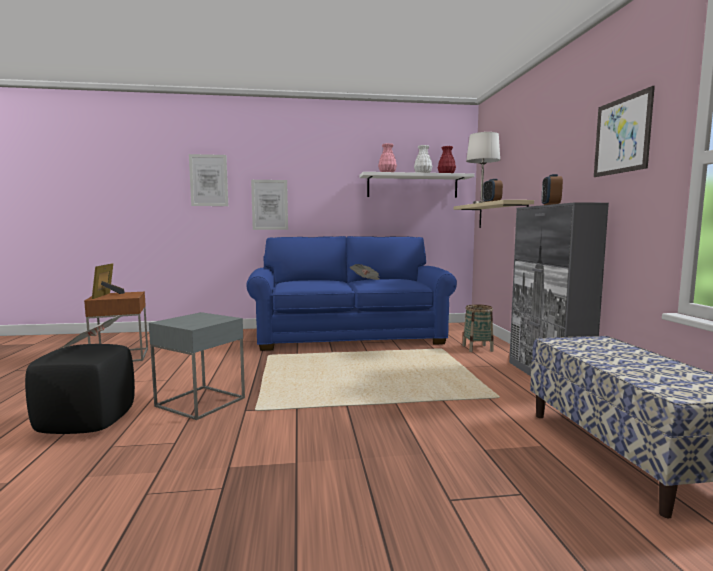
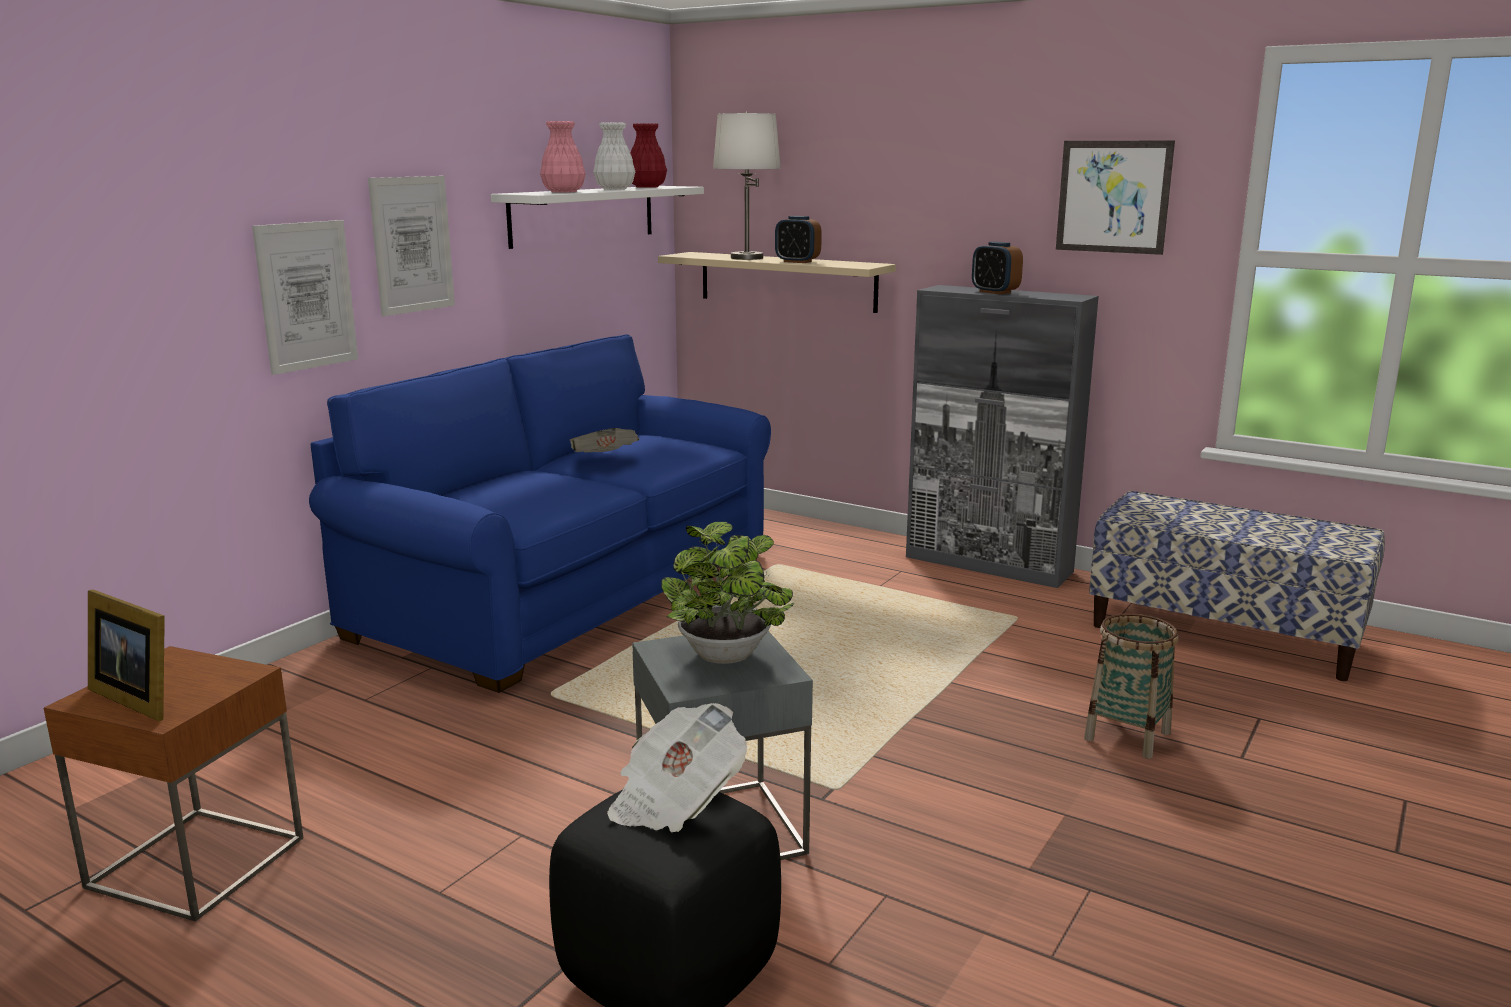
camera: 50 degrees left, 10 degrees up
(199, 320) = (727, 658): none -> potted plant
(209, 180) = (131, 238): picture -> picture (412, 244)
(477, 348) = (817, 546): basket -> basket (1127, 736)

